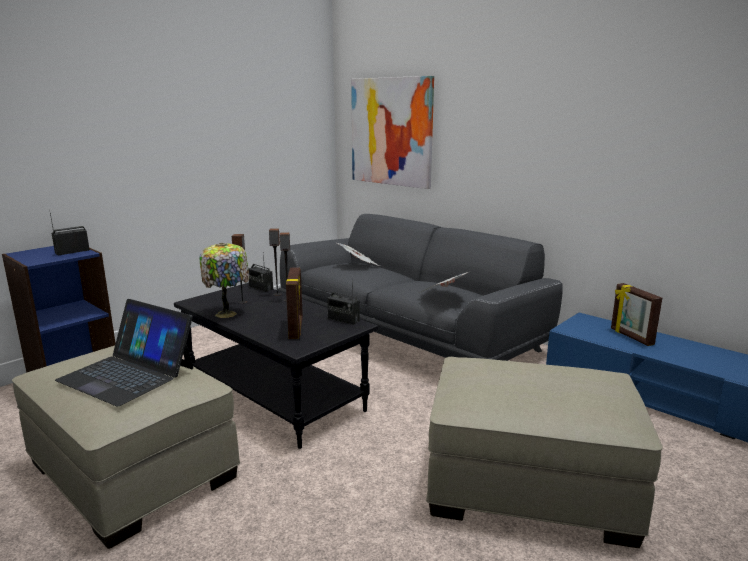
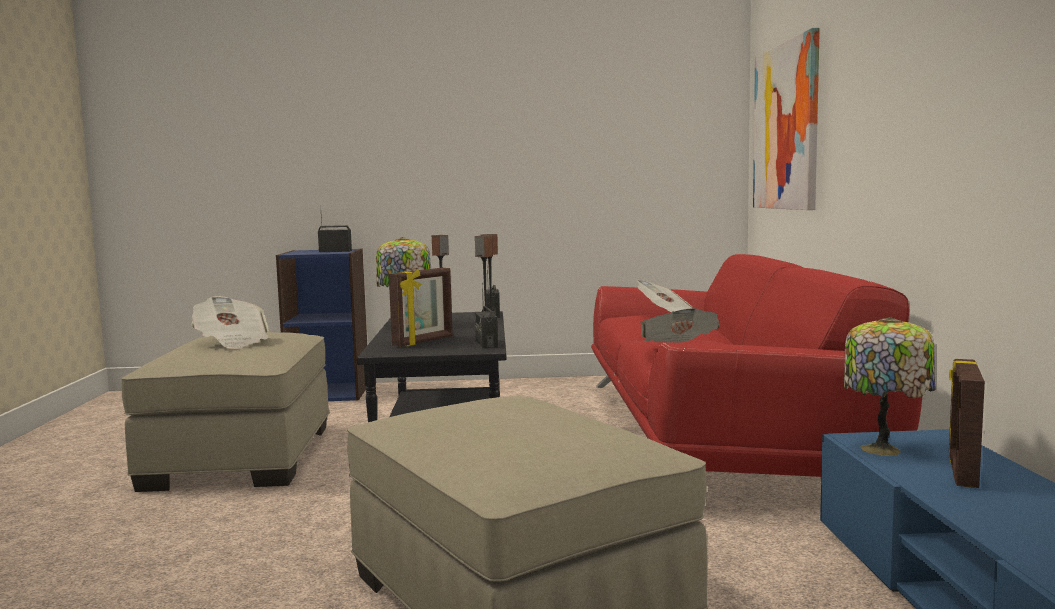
camera: 45 degrees right, 10 degrees down
(128, 374) = (232, 342): laptop -> newspaper
(409, 334) = (718, 435): grey sofa -> red sofa
(588, 333) = (884, 450): none -> table lamp

